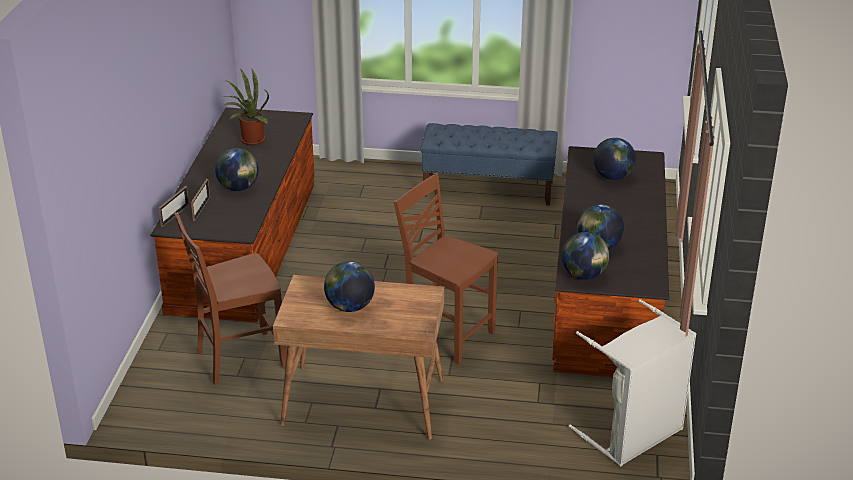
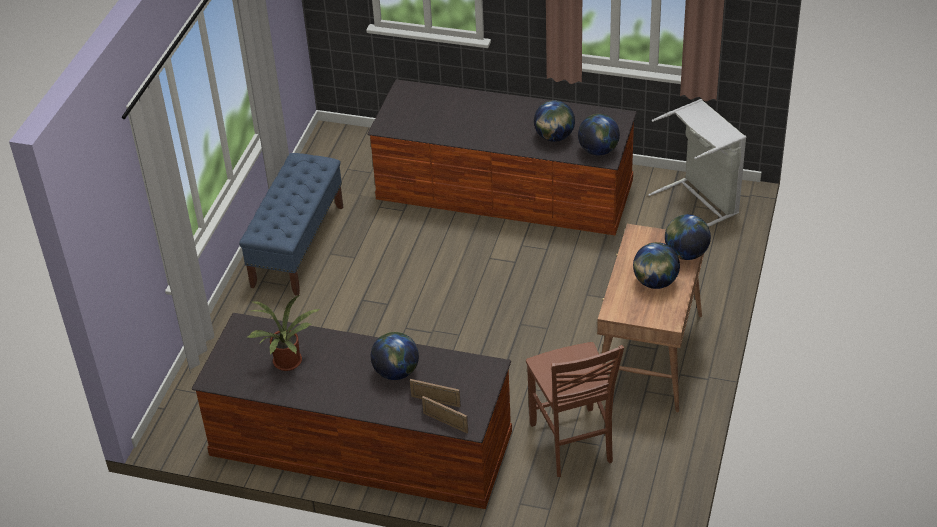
camera: 80 degrees left, 10 degrees up
(446, 334) = (551, 296): brown chair -> none
(612, 177) = (435, 114): globe -> globe (686, 253)

